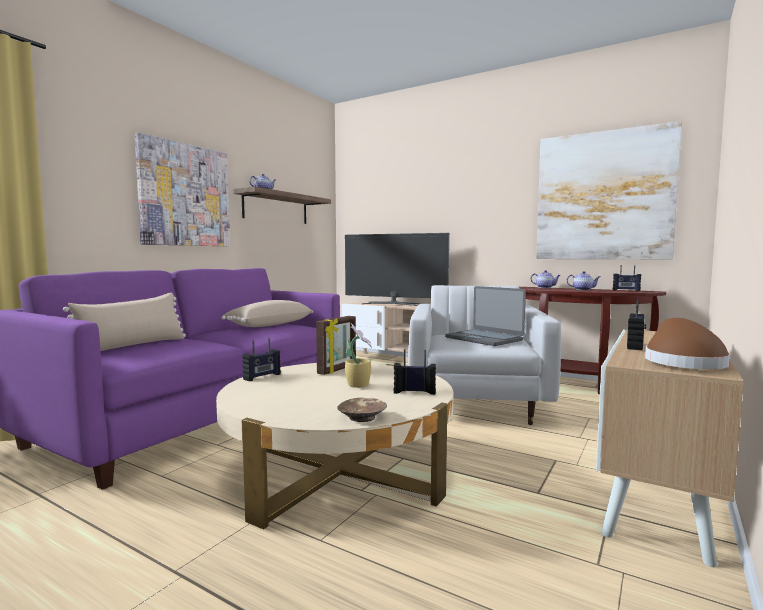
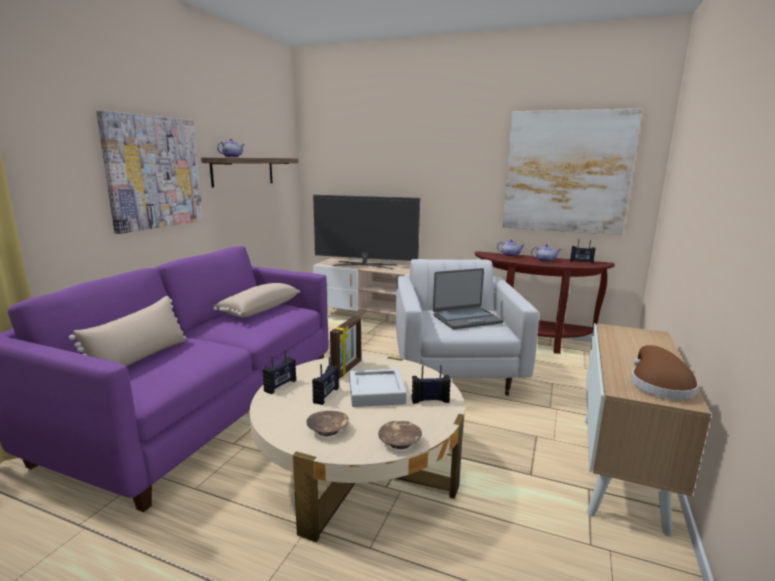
camera: 10 degrees left, 10 degrees up
(290, 405) = (328, 430): none -> brown bowl
(358, 385) = (376, 392): potted plant -> grey tray
(484, 339) = (466, 319): laptop -> laptop turned 60 degrees counterclockwise
(636, 346) = (615, 356): radio -> radio (326, 395)

